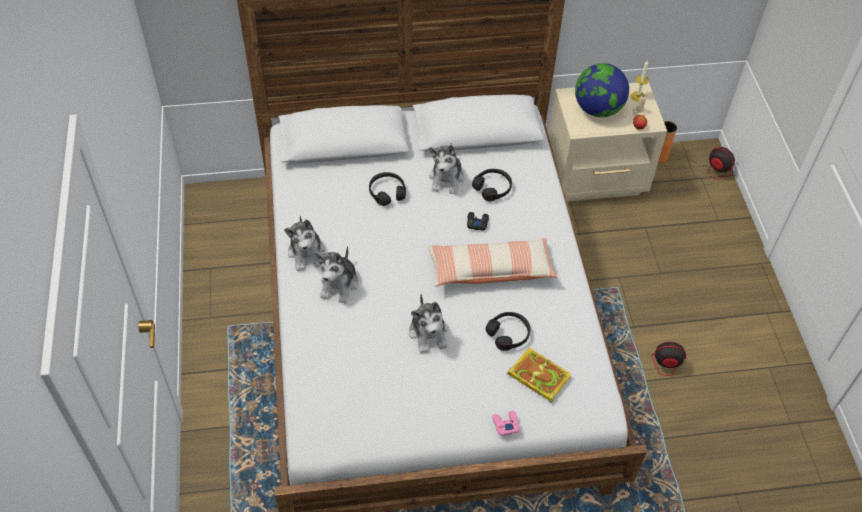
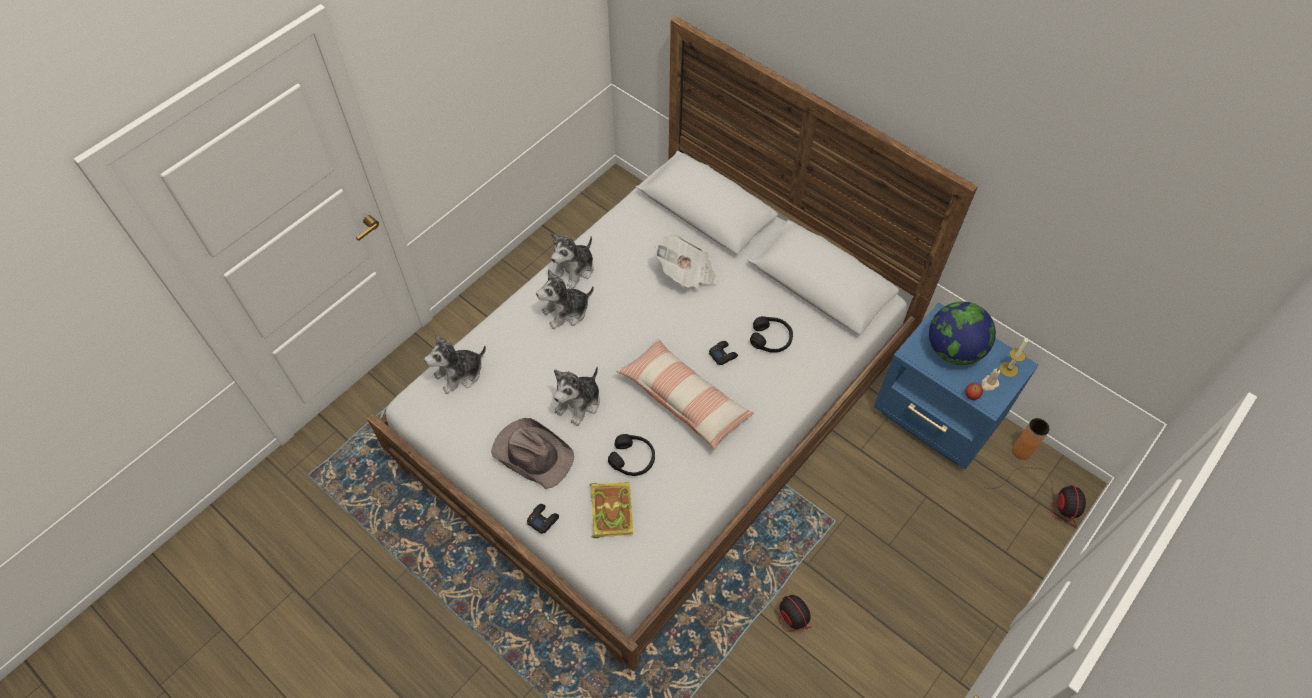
camera: 50 degrees right, 5 degrees up
(387, 192) = (686, 273): black headphones -> newspaper
(442, 392) = (532, 453): none -> brown hat
(447, 179) = (745, 301): plush toy -> plush toy (460, 374)
(505, 424) = (543, 519): pink game controller -> black game controller
(597, 178) = (937, 419): beige nightstand -> blue nightstand

